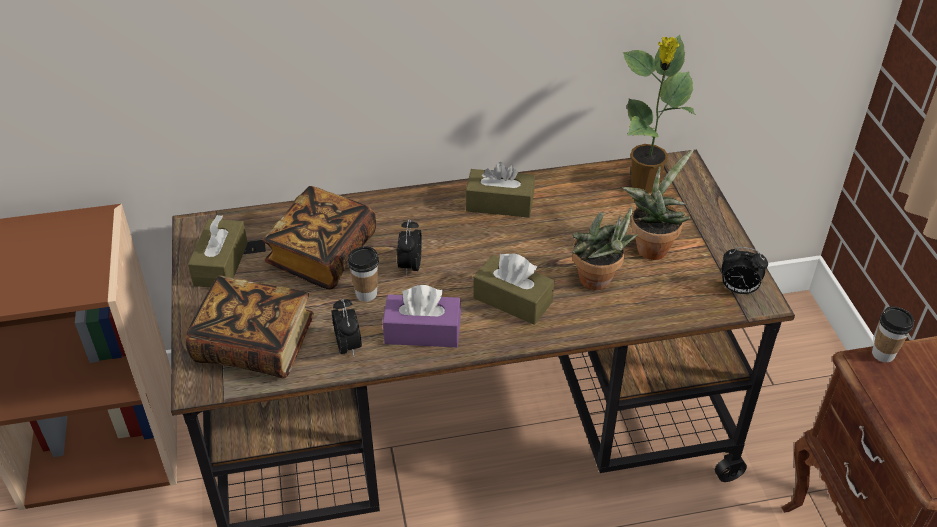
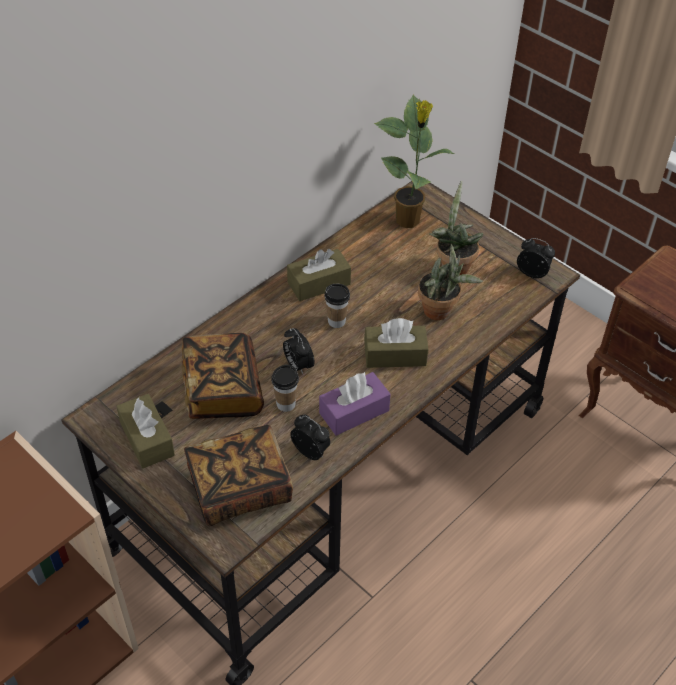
camera: 35 degrees left, 5 degrees up
(738, 290) = (533, 273): alarm clock -> alarm clock turned 135 degrees counterclockwise
(883, 354) = (643, 276): cup -> cup (336, 321)

